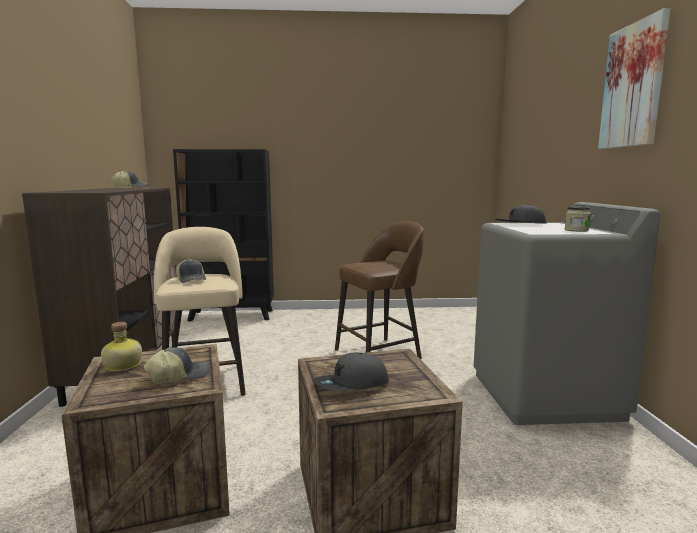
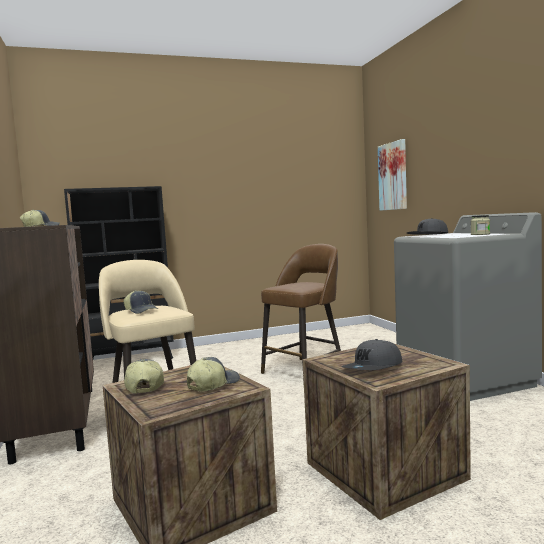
camera: 15 degrees left, 5 degrees down
(121, 366) = (144, 386): bottle -> cap
(633, 86) = (501, 121): picture -> picture (393, 176)

